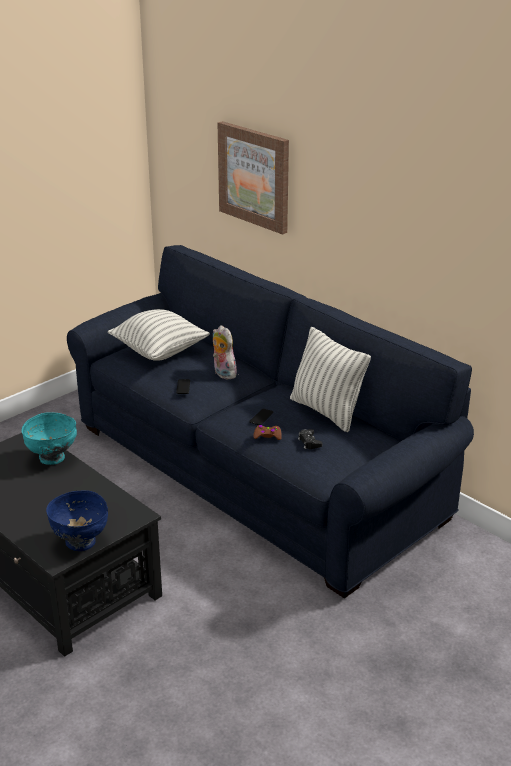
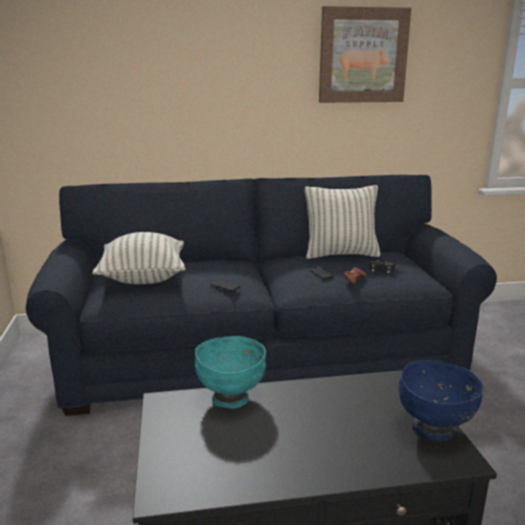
camera: 55 degrees left, 10 degrees down
(223, 374) = (227, 268): plush toy -> none
(254, 176) = (158, 86): picture -> picture (363, 56)

